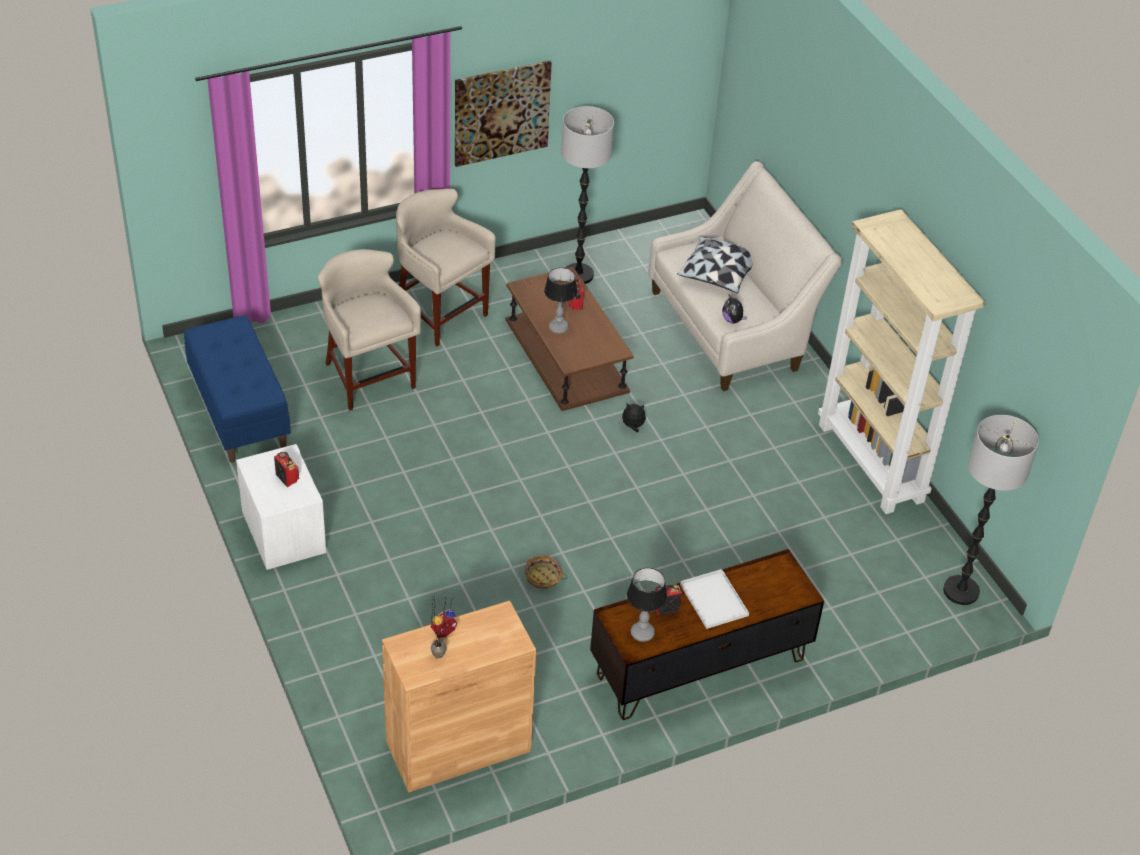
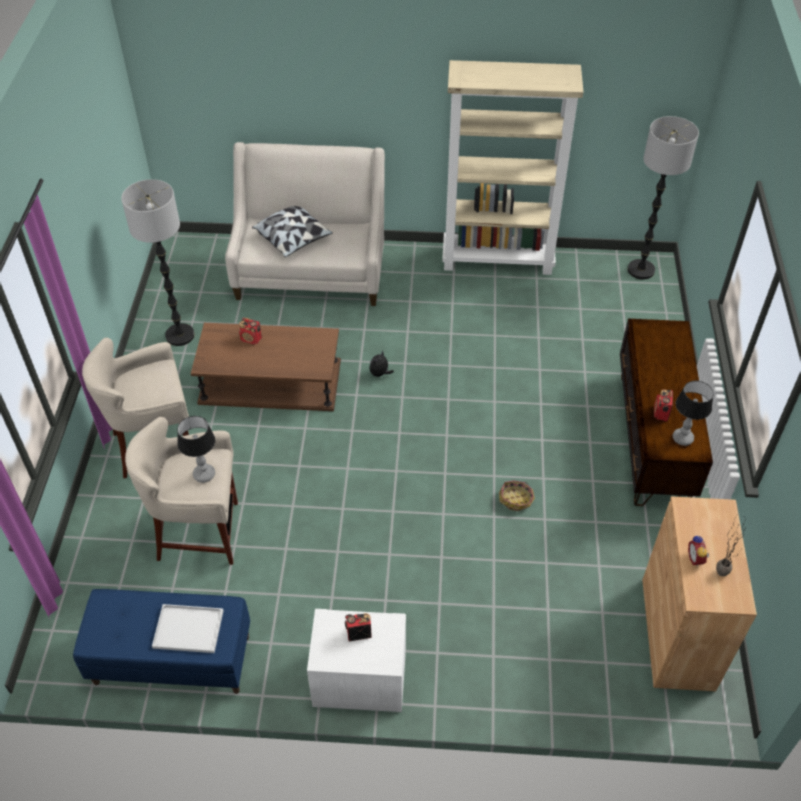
camera: 60 degrees left, 5 degrees up
(501, 112) = (74, 247): picture -> none
(558, 328) = (273, 361): table lamp -> table lamp (204, 475)
(712, 599) = (662, 381): white tray -> white tray (187, 630)
(732, 320) = (351, 251): plush toy -> none

